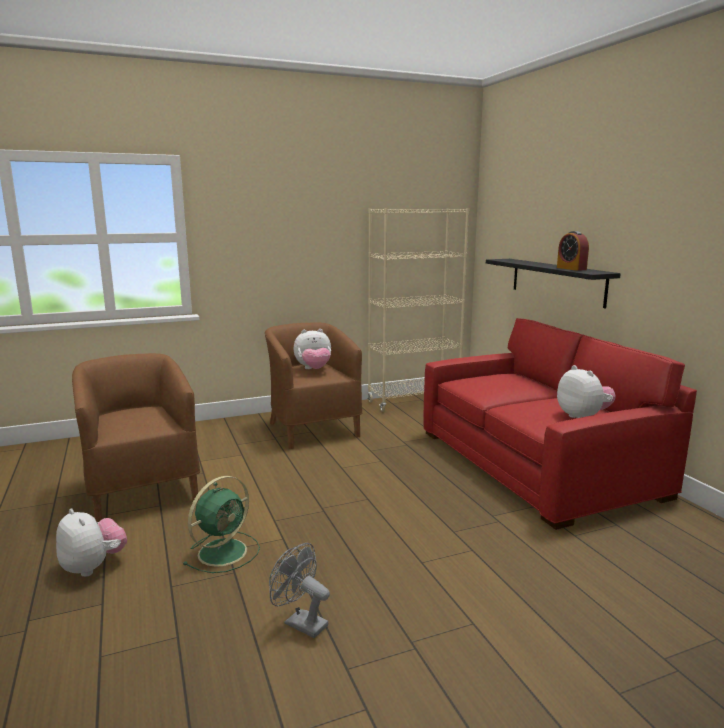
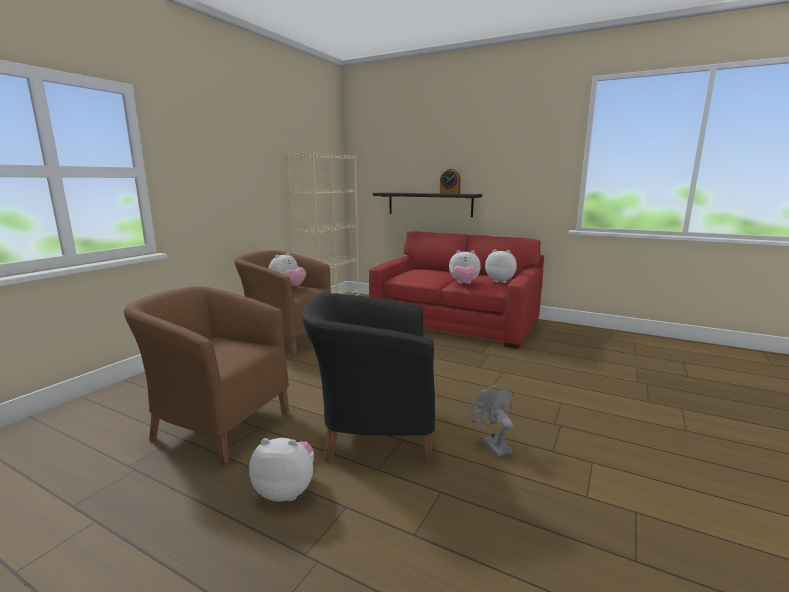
camera: 40 degrees left, 0 degrees up
(224, 551) = (372, 432): green fan -> black armchair
(300, 623) = (492, 444): grey fan -> grey fan turned 75 degrees clockwise
(518, 409) = (464, 284): none -> plush toy

